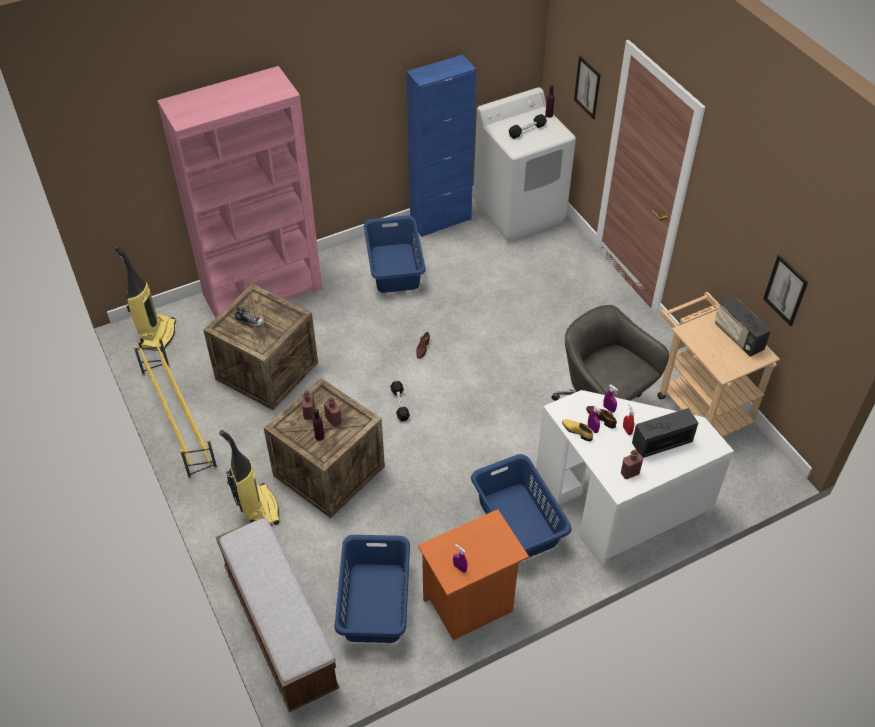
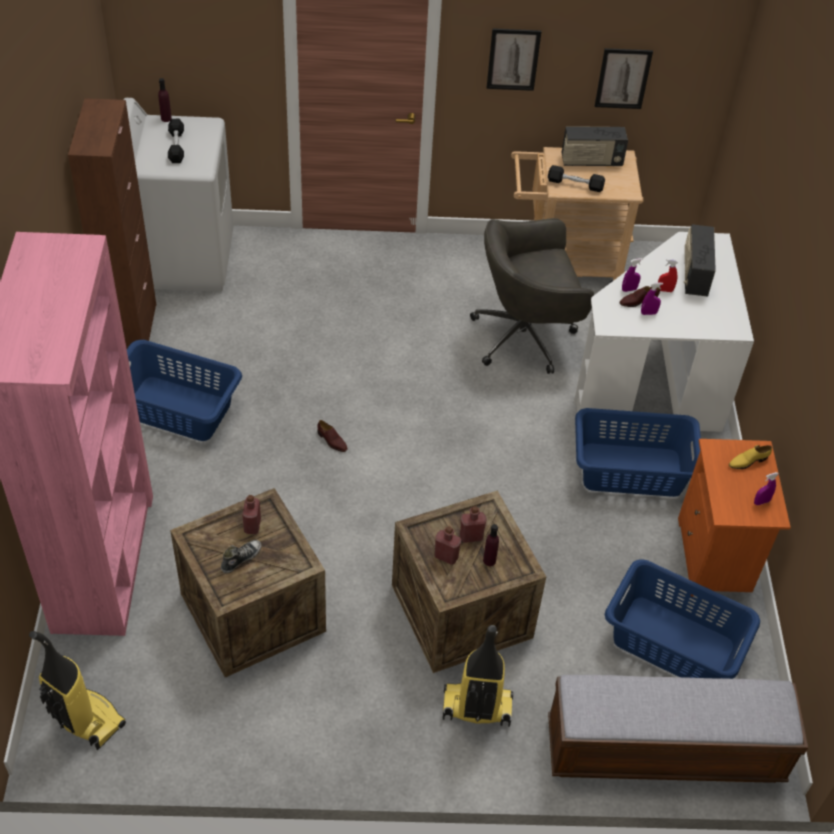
camera: 65 degrees left, 0 degrees up
(178, 418) = (266, 747): yellow shoe rack -> none
(400, 404) = (403, 499): black dumbbell -> black dumbbell (575, 184)
(441, 221) = (133, 331): blue cabinet -> brown cabinet
(577, 431) = (645, 326): yellow shoe -> yellow shoe (748, 461)
(587, 87) = (218, 48): picture -> picture (513, 59)
(629, 473) = (720, 314): red bottle -> red bottle (252, 525)

